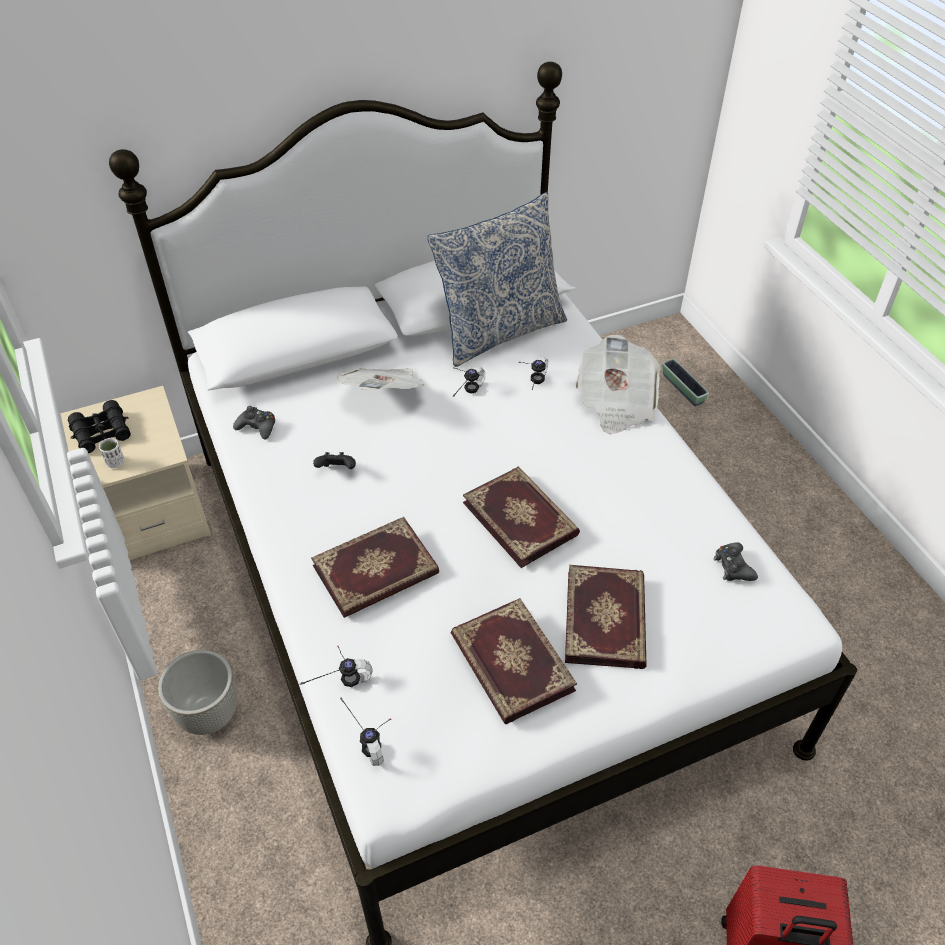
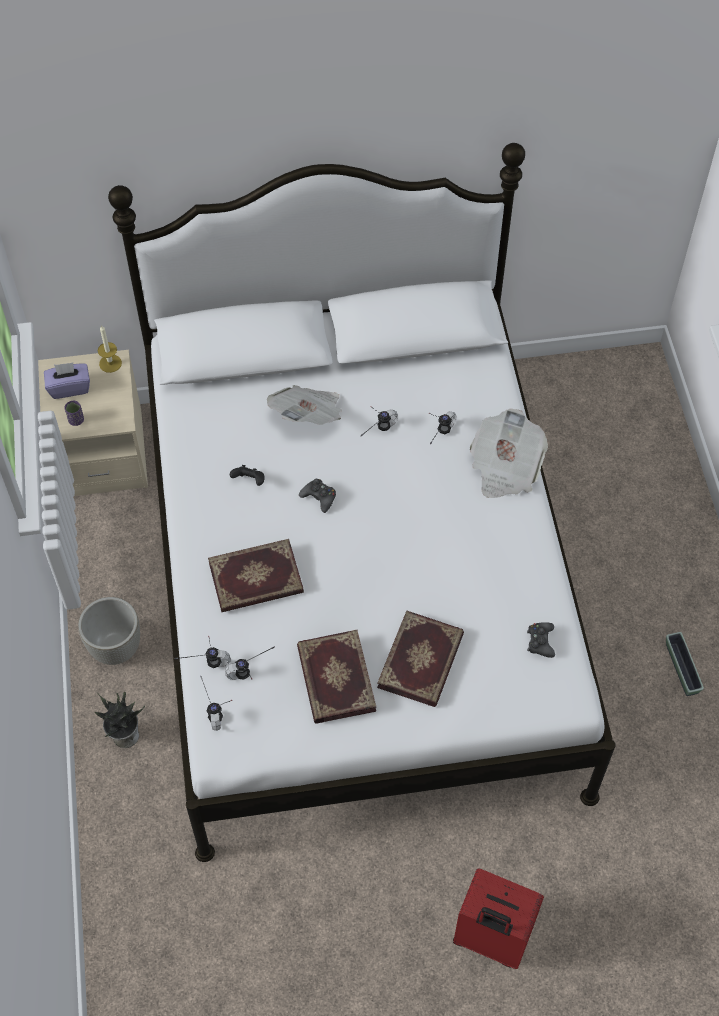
camera: 15 degrees right, 10 degrees up
(102, 433) = (69, 388): black binoculars -> purple tissue box
(115, 463) = (76, 420): white cup -> purple cup
(145, 401) = (110, 363): none -> candle
(241, 817) = (124, 735): none -> potted plant
(257, 427) = (194, 424): black game controller -> black game controller (319, 497)
(406, 684) = (253, 676): none -> headphones
(499, 331) = (428, 369): pillow -> none
(521, 518) = (384, 559): book -> none
(682, 388) = (627, 431): planter -> planter (681, 669)

